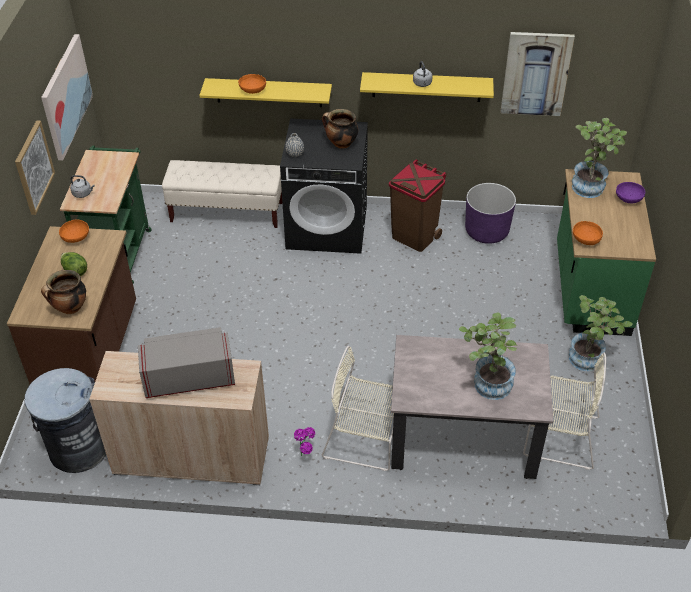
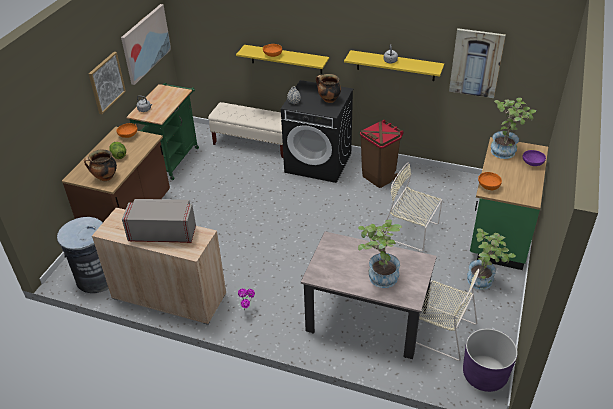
camera: 15 degrees right, 5 degrees down
(366, 438) = (295, 307): beige chair -> beige chair (411, 231)
(486, 231) = (433, 181): purple planter -> purple planter (484, 375)

